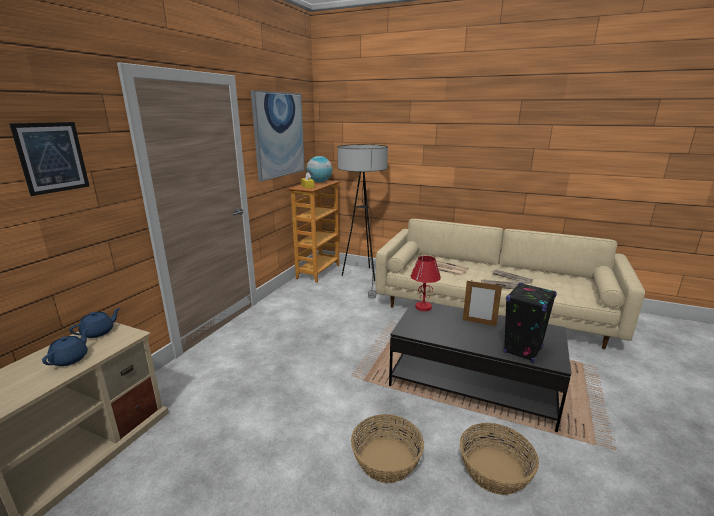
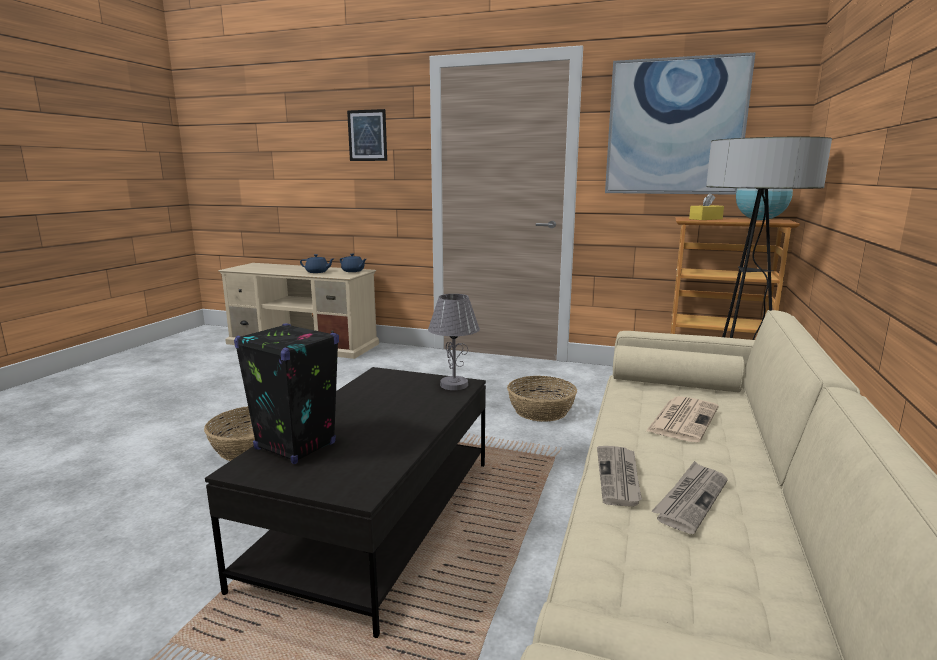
camera: 85 degrees right, 5 degrees down
(423, 307) = (454, 384): red table lamp -> grey table lamp
(479, 322) = (398, 421): picture frame -> none
(495, 470) = (191, 516): basket -> basket (540, 411)

